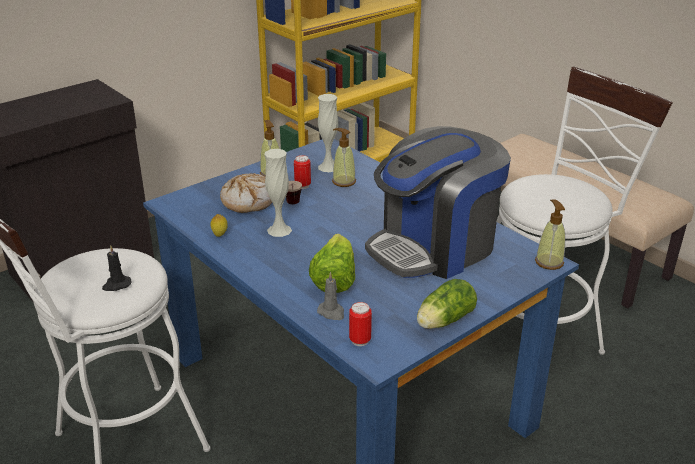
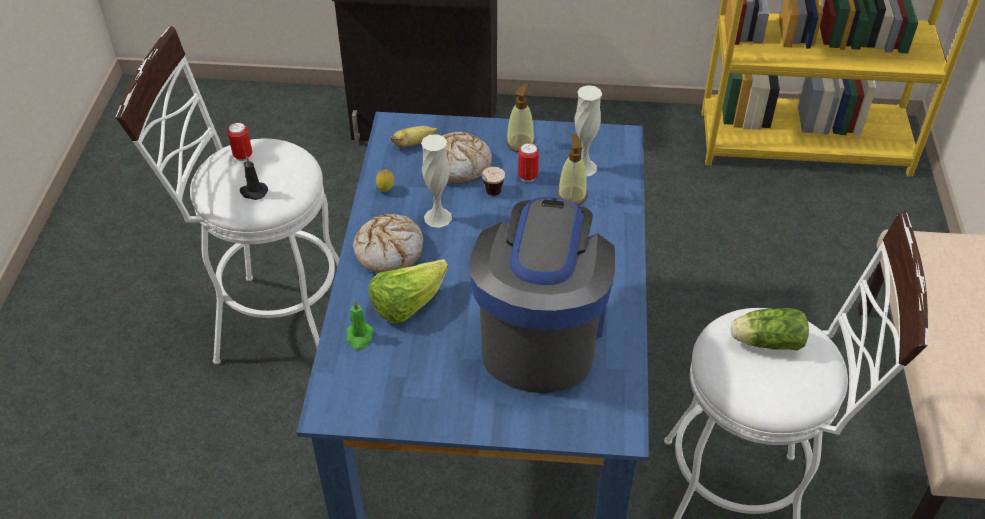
camera: 45 degrees right, 15 degrees up
(200, 205) = (414, 144): none -> banana
(275, 261) = (389, 250): none -> bread
(331, 312) = (359, 337): grey candle -> green candle
(360, 340) = (342, 381): can -> can (243, 156)
(434, 247) = (540, 333): coffee machine -> coffee machine turned 90 degrees clockwise
(443, 321) = (430, 416): lettuce -> lettuce (765, 341)
(549, 262) = (621, 432): soap dispenser -> none

